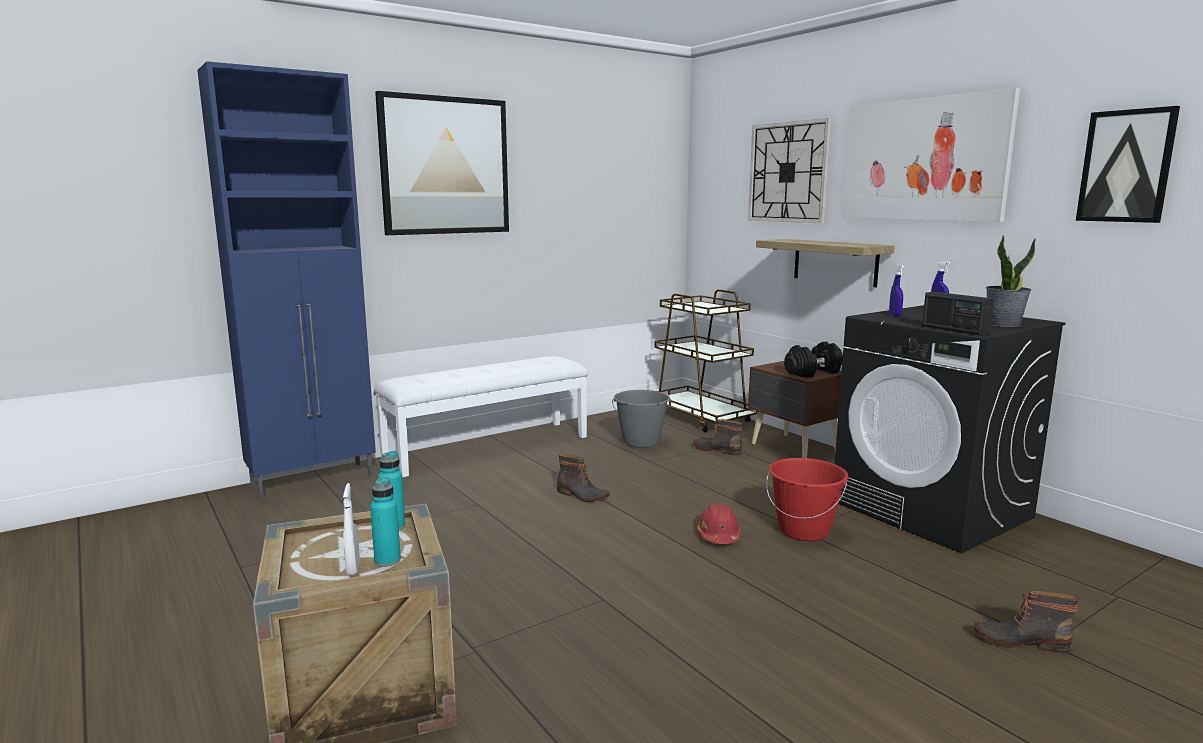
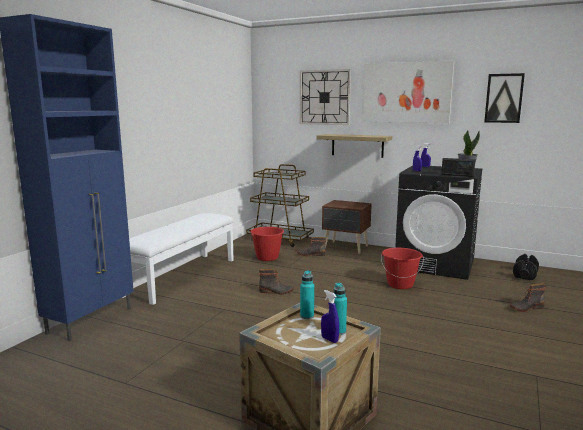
camera: 30 degrees left, 0 degrees up
(353, 568) = (329, 339): white spray bottle -> blue spray bottle
(445, 166) = (143, 92): picture -> none
(641, 442) = (267, 258): grey bucket -> red bucket
(718, 535) = (368, 295): red hard hat -> none
(812, 372) = (356, 205): black dumbbell -> black dumbbell (525, 274)

